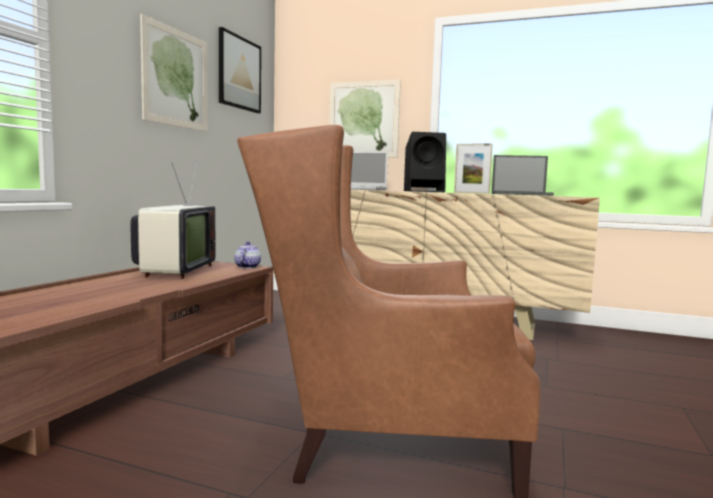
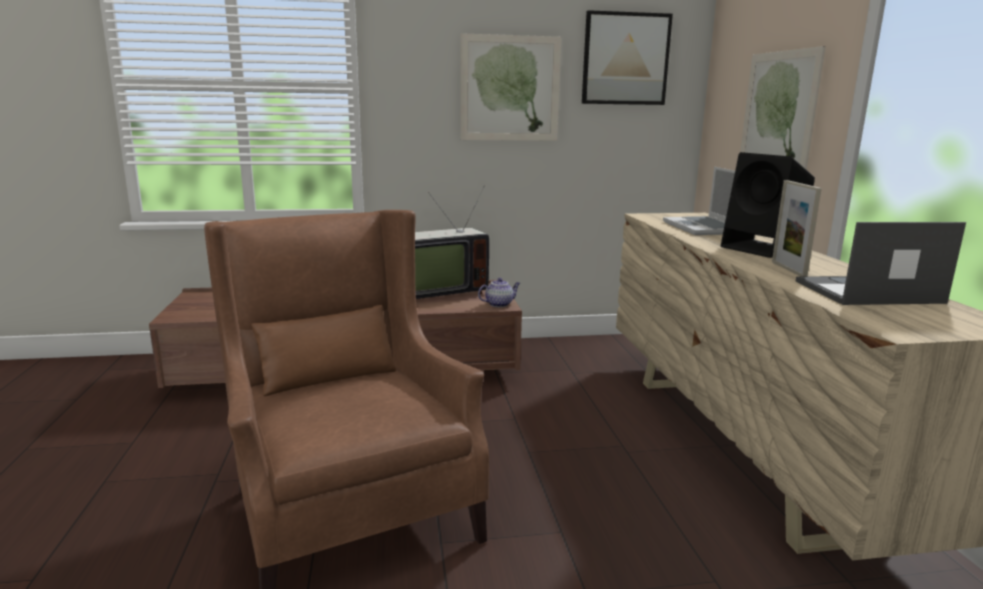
camera: 60 degrees right, 10 degrees up
(521, 194) = (866, 292): laptop -> laptop turned 105 degrees clockwise

